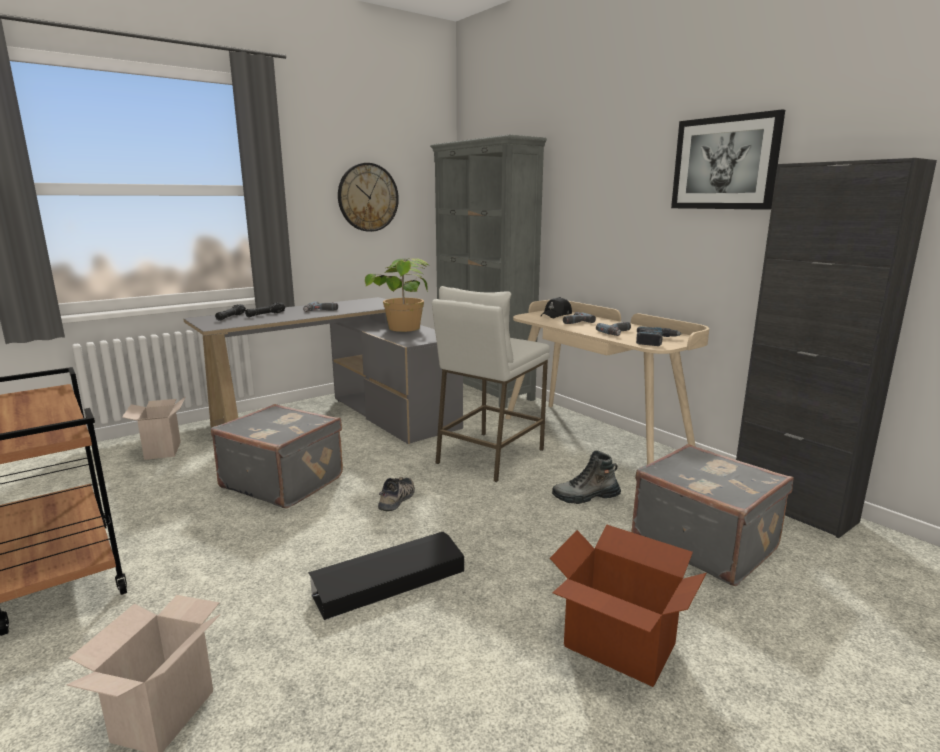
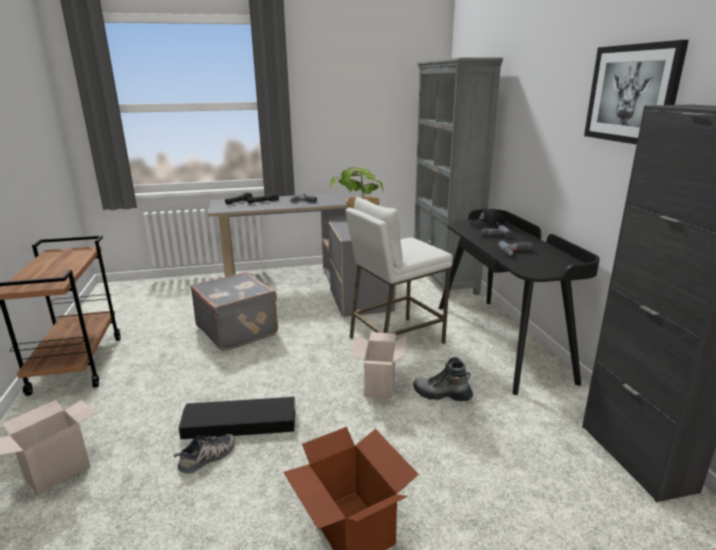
camera: 25 degrees right, 5 degrees up
(161, 450) = (188, 291): cardboard box -> cardboard box (378, 386)
(368, 197) = (363, 108): wall clock -> none
(398, 499) = (298, 361): shoe -> shoe (208, 458)
(594, 437) = (501, 340): beige desk -> black desk
(656, 341) = (540, 266): power drill -> none
(704, 542) = (509, 465): grey suitcase -> none

